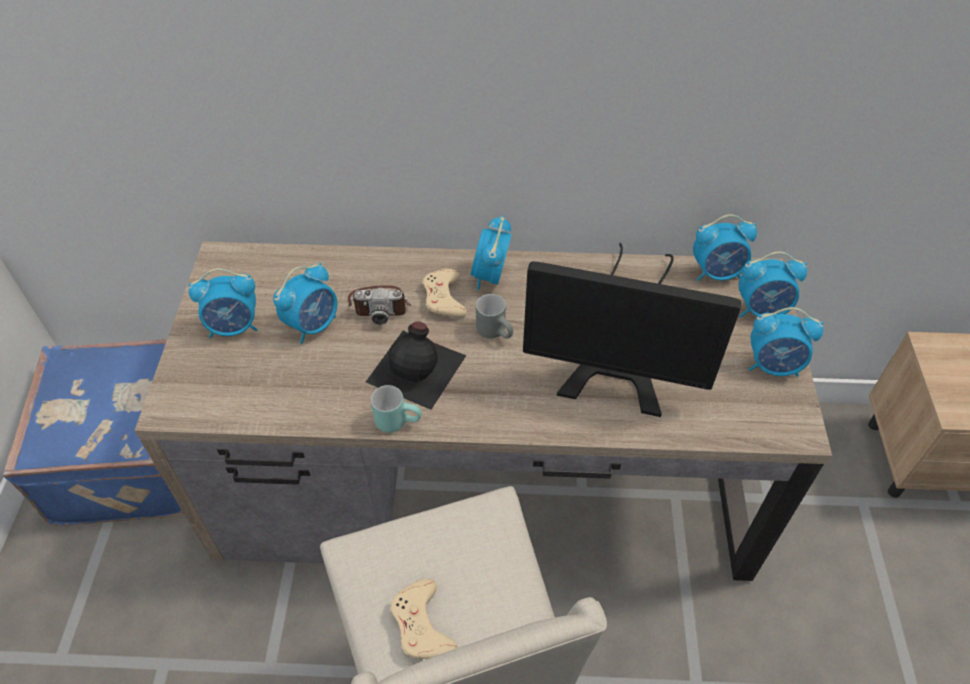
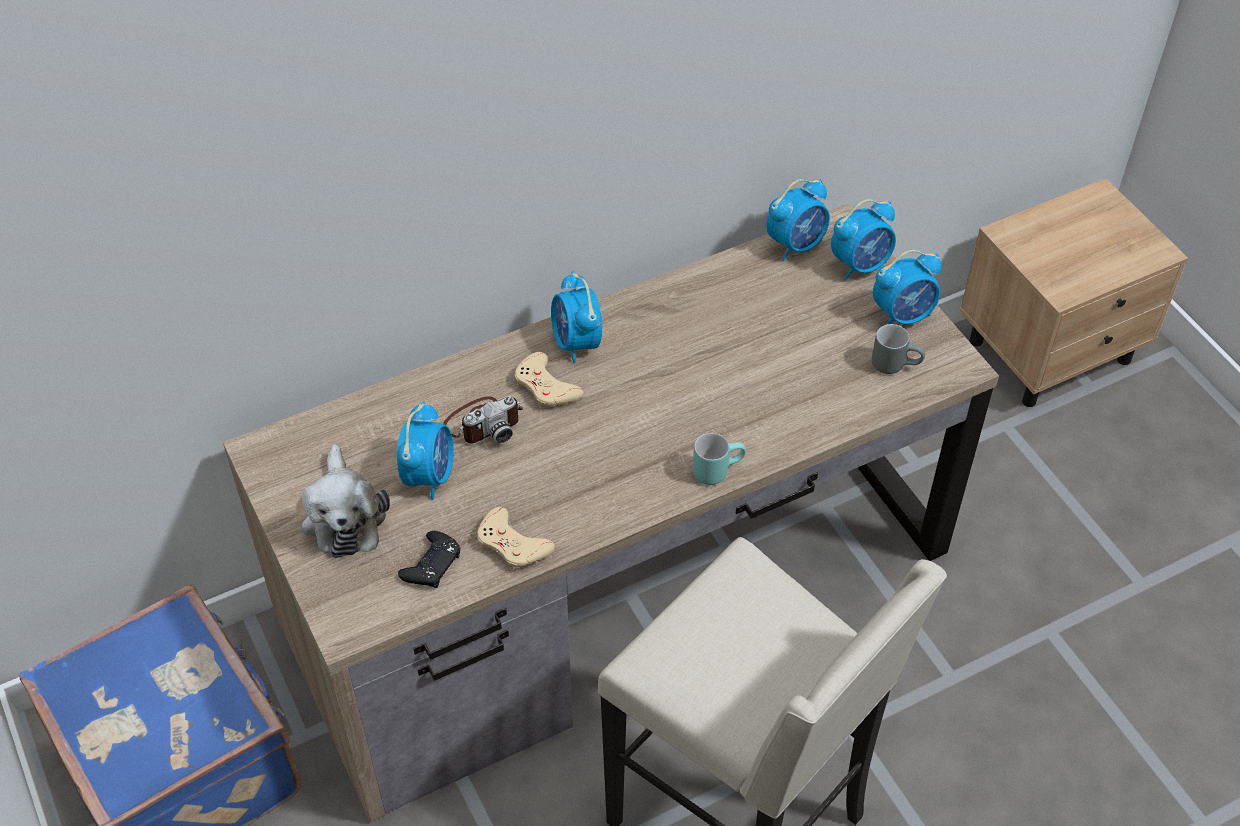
camera: 30 degrees left, 0 degrees up
(234, 327) = (344, 516): alarm clock -> plush toy
(262, 391) = (431, 564): none -> black game controller
(398, 420) = (593, 527): turquoise mug -> turquoise mug (717, 469)
(418, 368) = (573, 468): black bottle -> none
(422, 625) = (752, 688): beige game controller -> beige game controller (512, 545)
(496, 332) = (625, 397): grey mug -> grey mug (895, 364)
(619, 357) = (759, 369): monitor -> none

